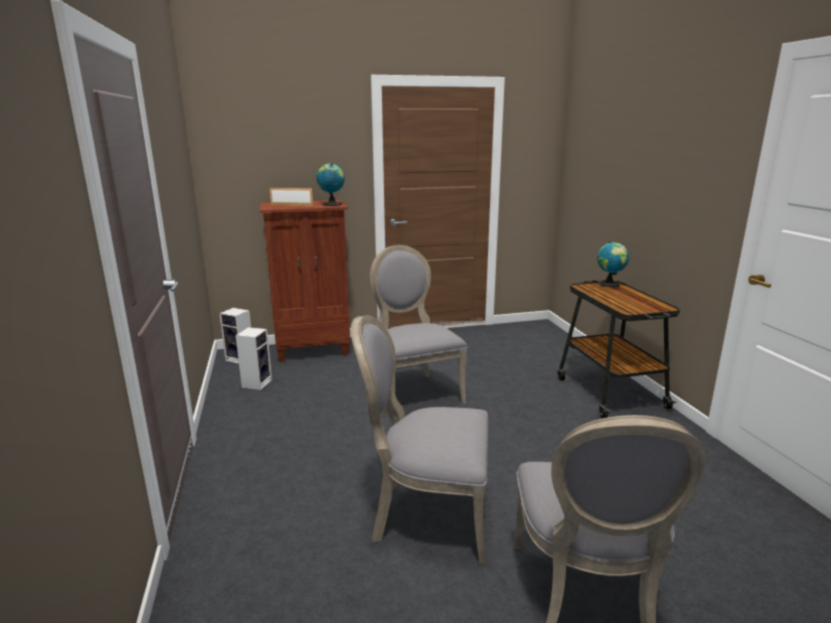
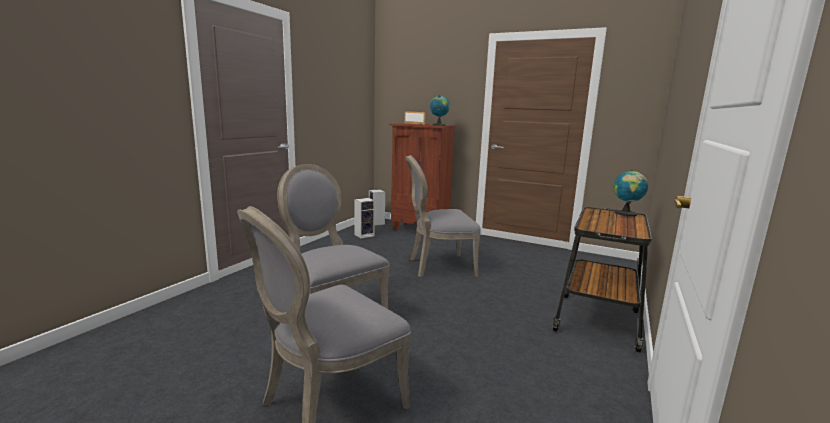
camera: 40 degrees right, 5 degrees down
(413, 392) = (438, 266): grey chair -> grey chair turned 120 degrees counterclockwise

